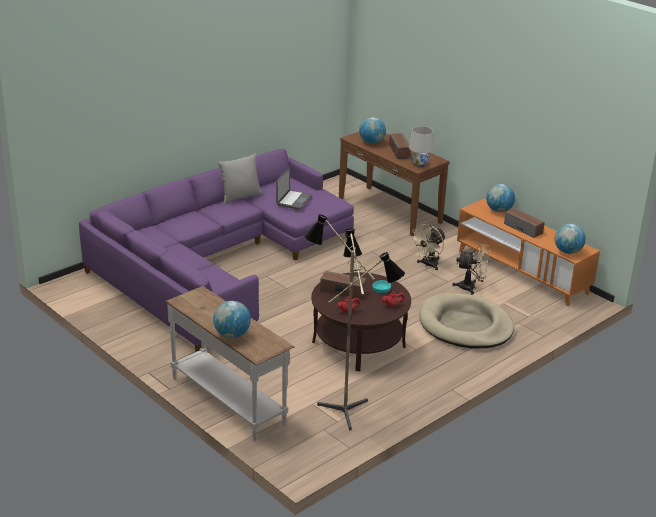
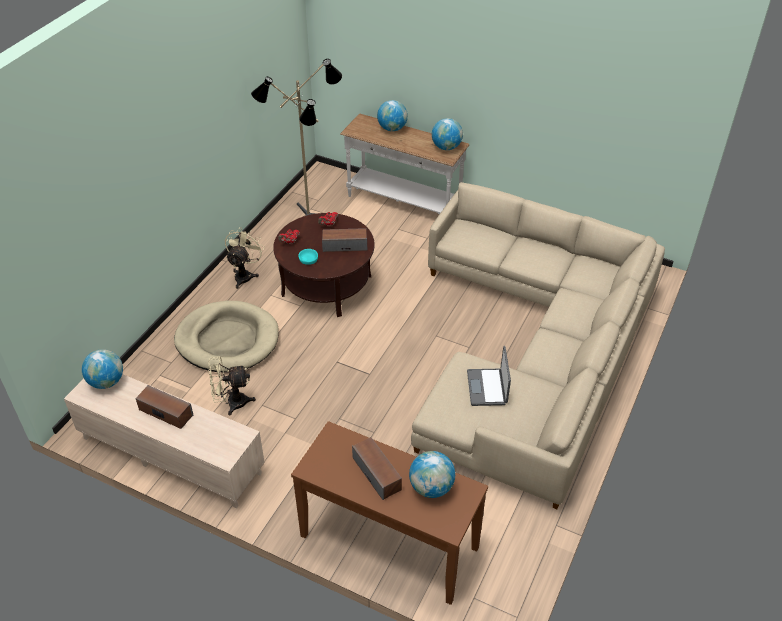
camera: 160 degrees right, 15 degrees up
(217, 262) = (535, 351): purple sofa -> beige sofa
(240, 197) = (558, 377): grey pillow -> none
(419, 164) = (333, 446): white table lamp -> none
(428, 265) = (294, 428): beige fan -> beige fan (245, 275)
(499, 210) = (203, 445): globe -> globe (446, 147)
(522, 272) = (171, 455): orange tv stand -> beige tv stand

